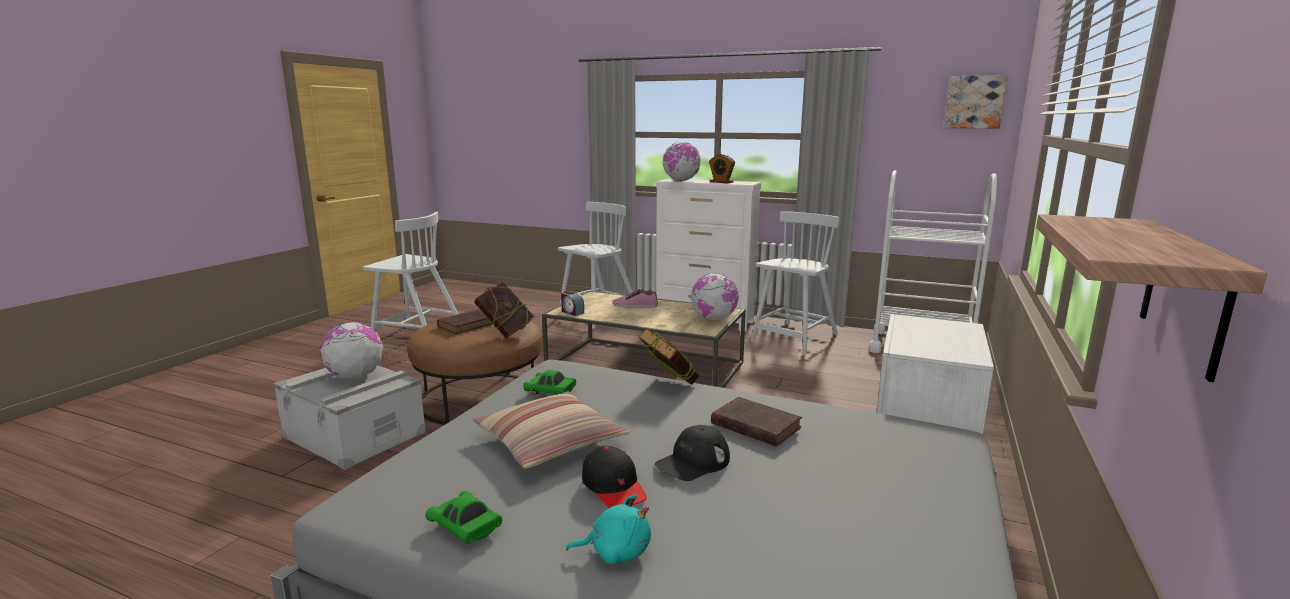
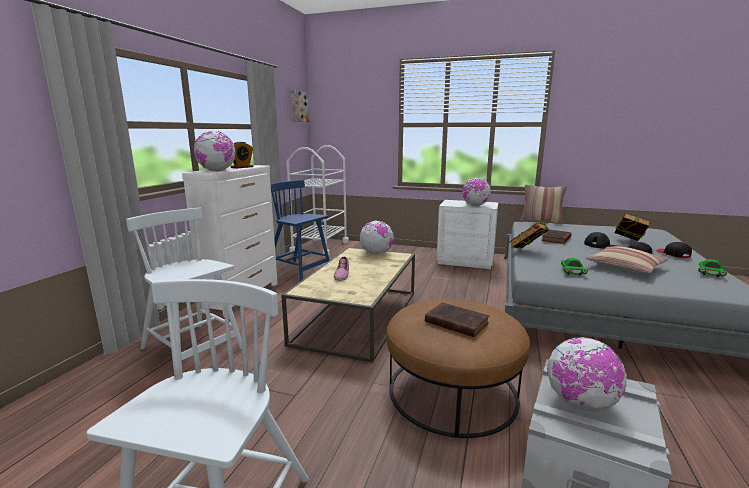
camera: 95 degrees left, 0 degrees up
(505, 332) = (464, 303): book -> book (629, 242)
(572, 312) = (365, 295): alarm clock -> none
(616, 551) = (673, 254): turquoise plush toy -> black cap
(794, 338) = (299, 271): white chair -> blue chair
(910, 338) = (475, 205): none -> globe
(998, 466) = (541, 221): none -> pillow
(1185, 294) = (603, 149): shelf -> none

